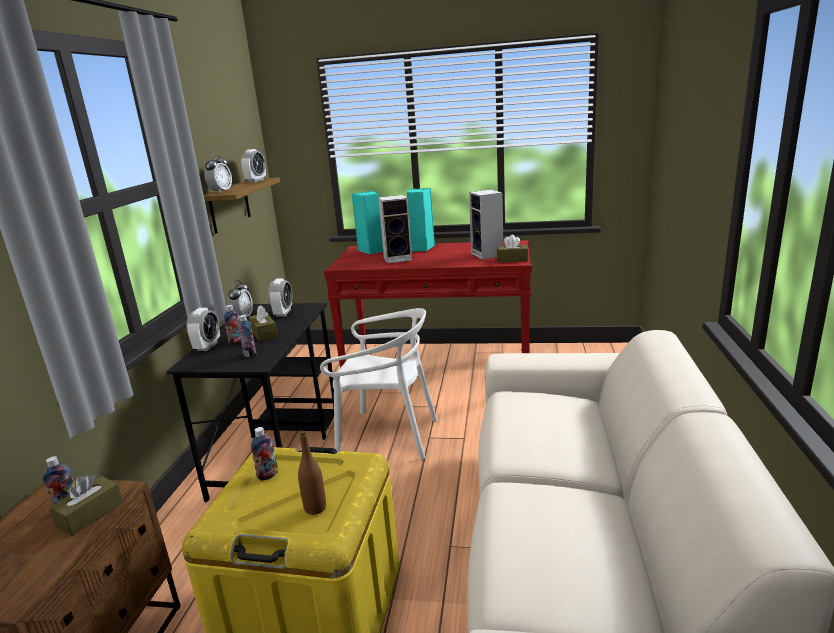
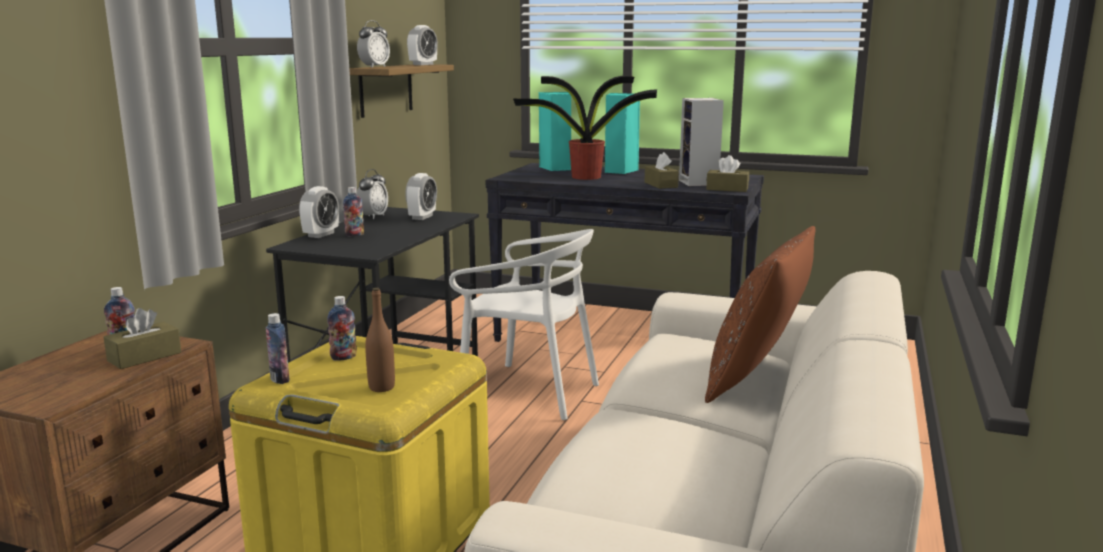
camera: 10 degrees right, 5 degrees down
(250, 354) = (364, 245): bottle -> bottle (280, 379)
(264, 333) = (390, 231): brown tissue box -> brown tissue box (660, 185)
(398, 258) = (584, 177): speaker -> potted plant
(439, 371) = (624, 337): red console table -> black console table
(590, 430) = (757, 379): none -> brown pillow

